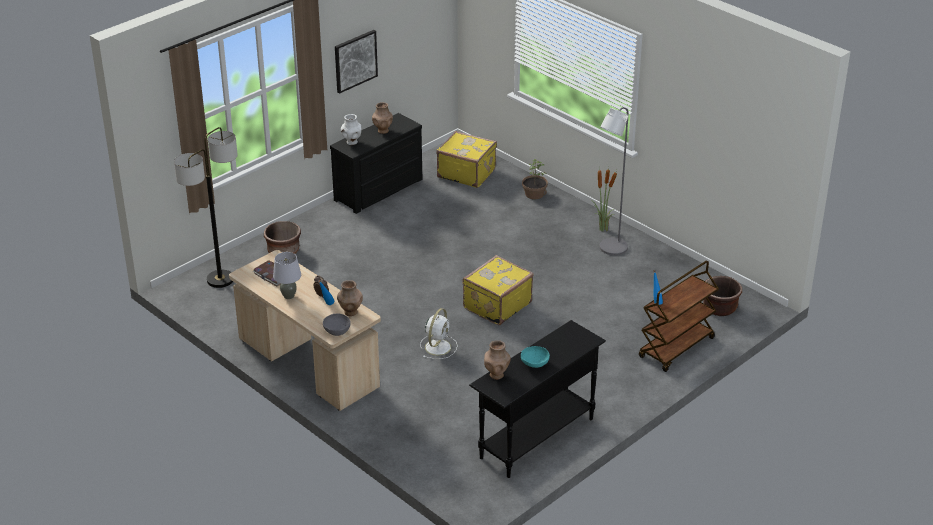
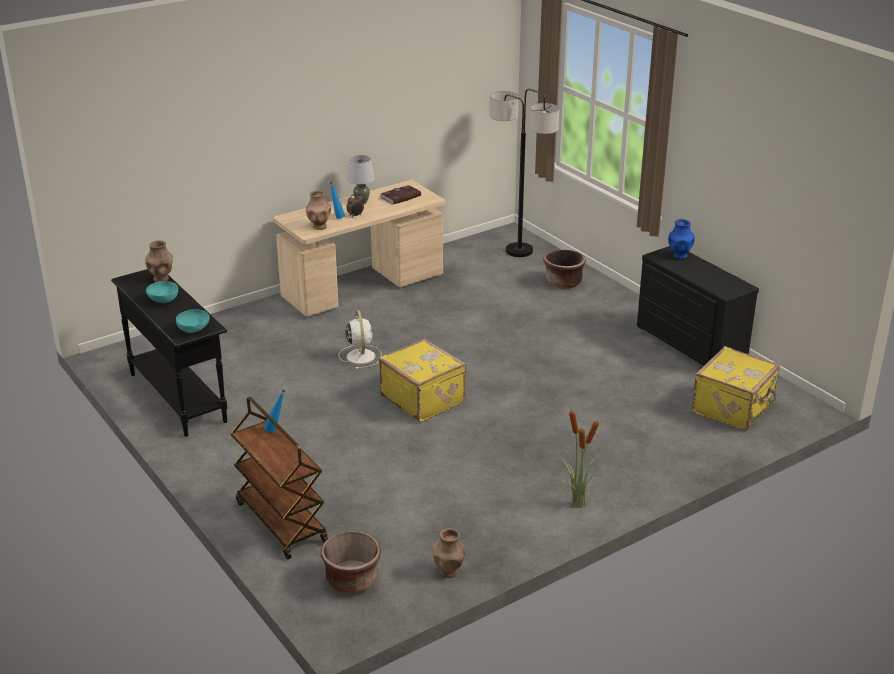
camera: 100 degrees right, 5 degrees down
(337, 331) = (293, 219): grey bowl -> none
(352, 142) = (679, 256): white vase -> blue vase
(355, 60) = (725, 171): picture -> none
(383, 131) = (708, 275): brown vase -> brown vase (449, 572)
(438, 346) = (360, 356): white fan -> white fan turned 135 degrees counterclockwise
(534, 194) = (676, 457): potted plant -> none
(578, 335) = (194, 329): none -> turquoise bowl
(610, 250) = (523, 503): grey floor lamp -> none

